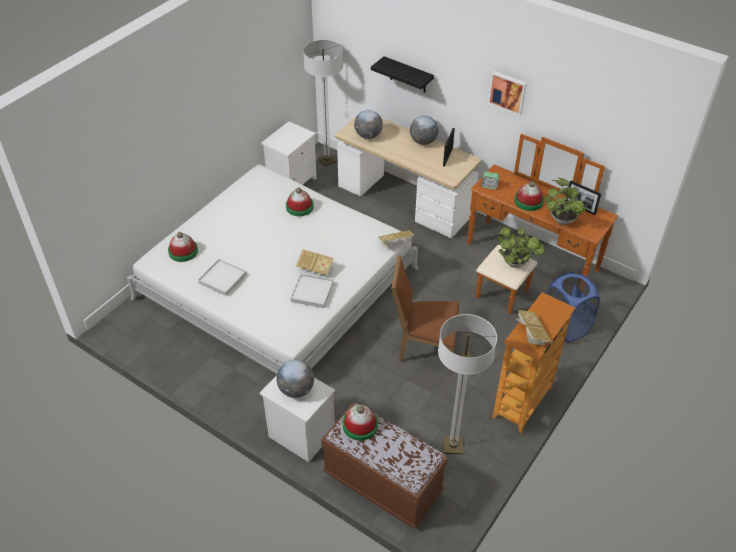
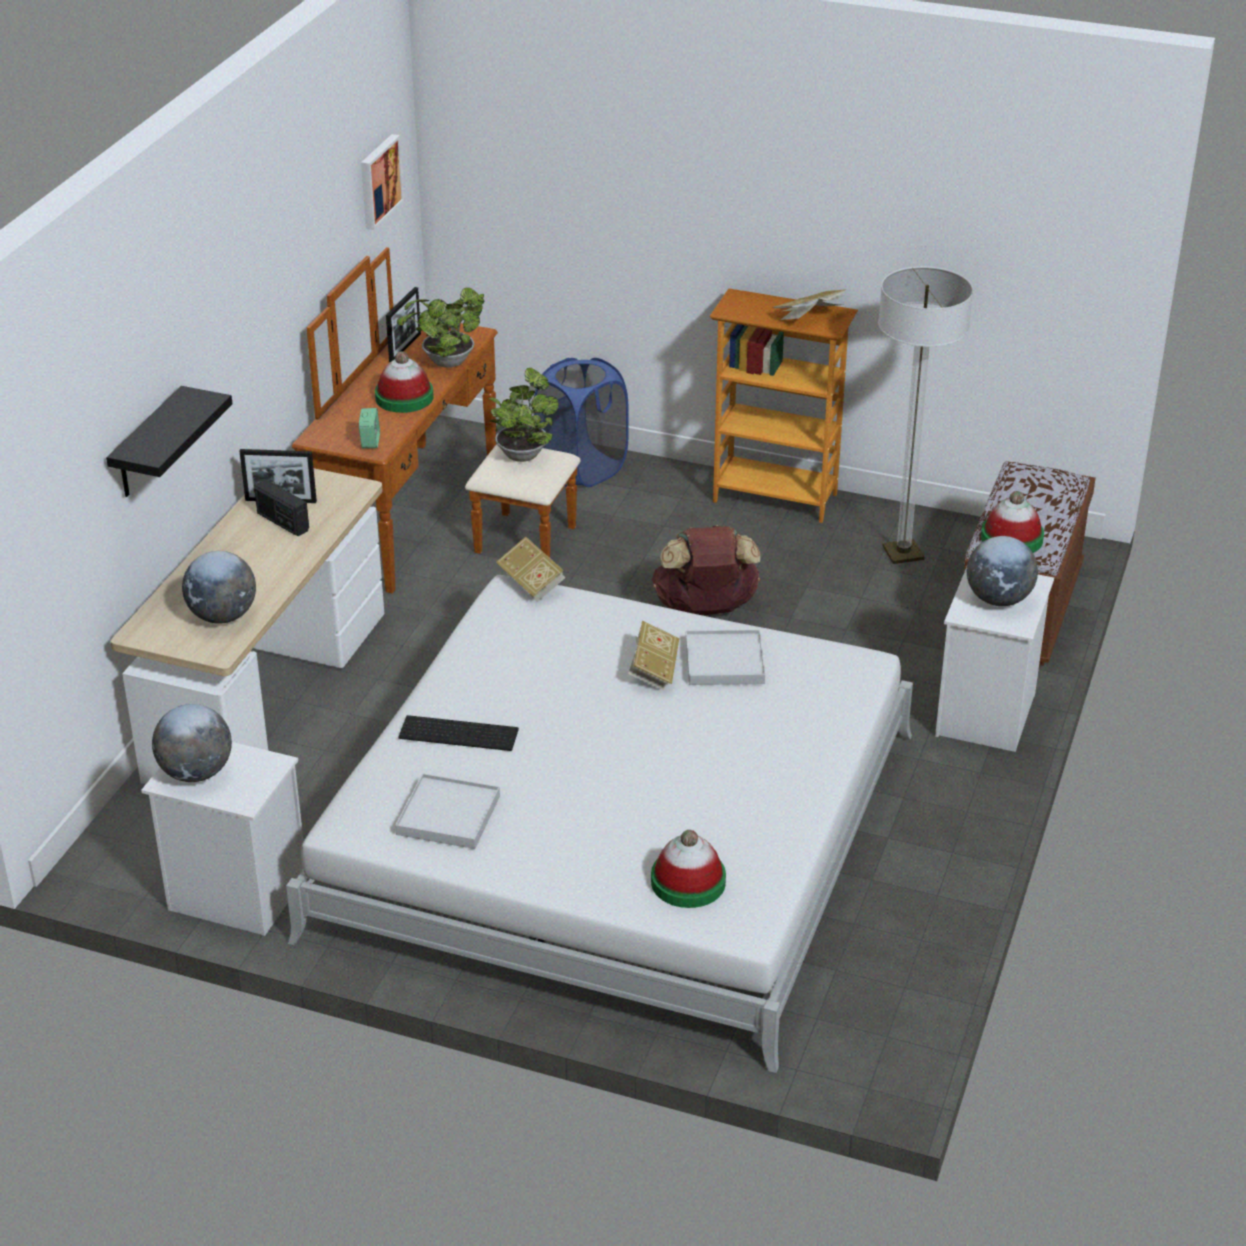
camera: 105 degrees left, 10 degrees down
(222, 279) = (749, 791): white tray -> white tray (448, 815)
(299, 207) = (460, 732): hat -> keyboard
(327, 160) = (125, 850): floor lamp -> none
(423, 141) = (229, 538): globe -> globe (196, 773)
(424, 347) = (705, 609): brown chair -> brown backpack
(430, 156) = (282, 522): none -> radio
(508, 92) = (268, 276): picture -> picture (378, 181)

